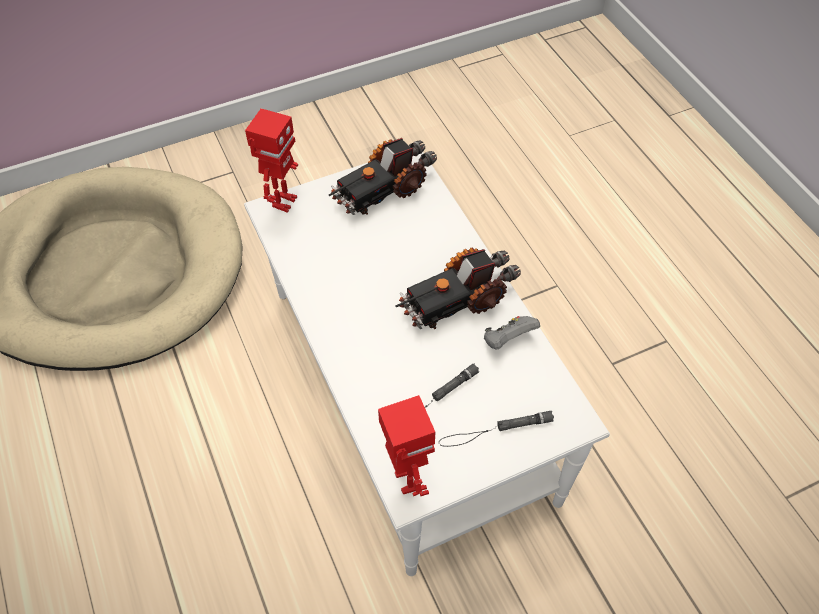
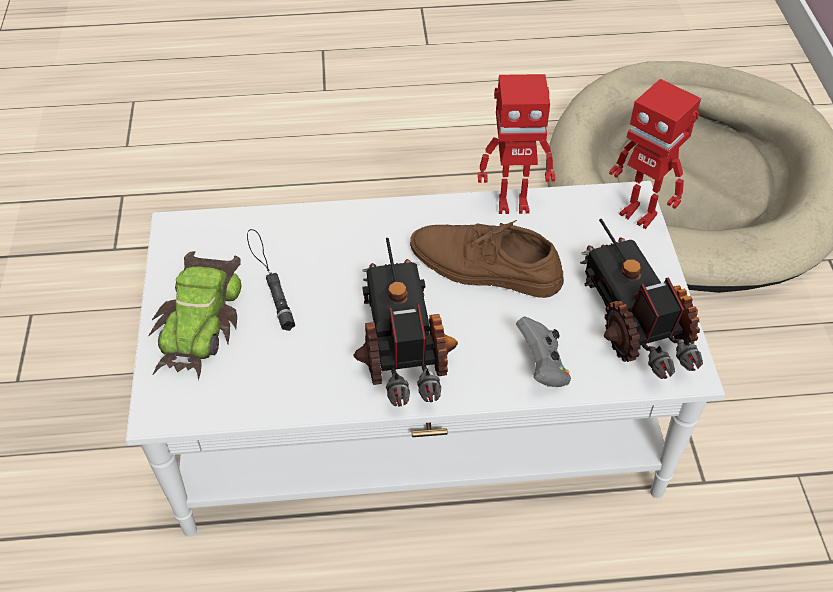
camera: 110 degrees right, 5 degrees down
(367, 274) = (484, 267): none -> brown shoe
(407, 480) = (193, 232): toy robot -> toy robot (512, 203)
(495, 431) = (200, 323): black flashlight -> toy car
(507, 340) = (314, 379): grey game controller -> grey game controller (542, 367)

